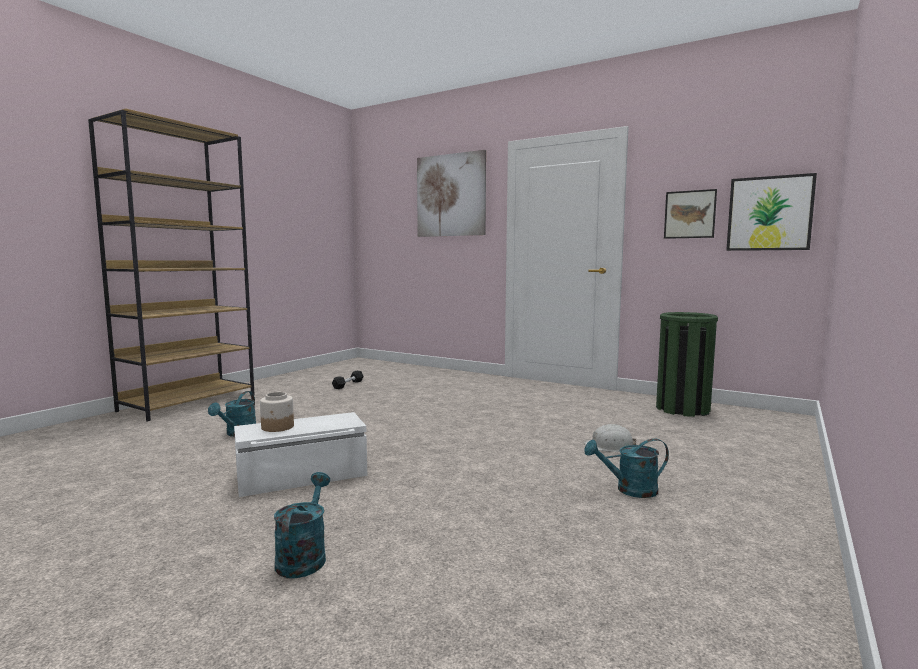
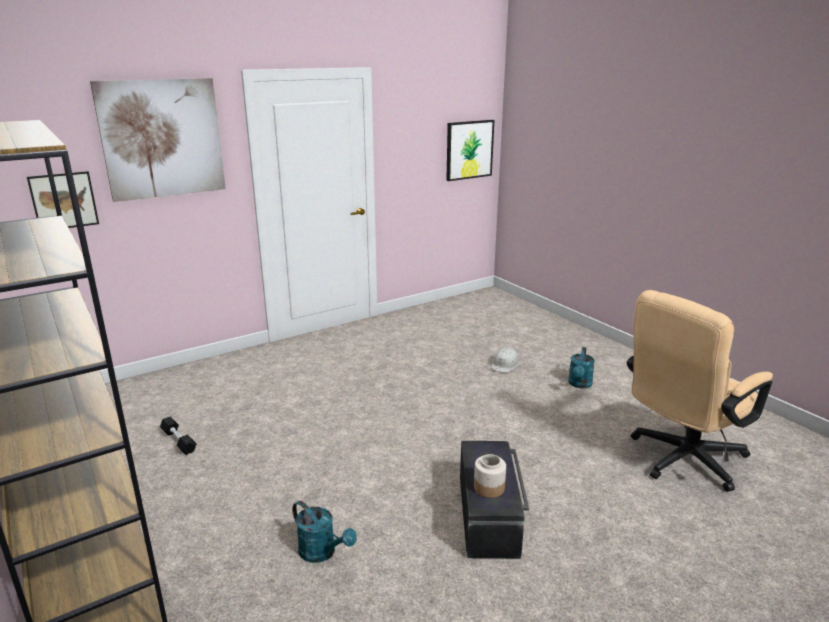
camera: 65 degrees left, 15 degrees up
(302, 476) = (489, 515): white storage box -> black storage box
(304, 556) = (638, 530): turquoise watering can -> none
(501, 583) = (680, 461): none -> beige office chair
(682, 409) = (447, 313): green trash can -> none
(689, 214) = (422, 152): picture -> picture (64, 201)

